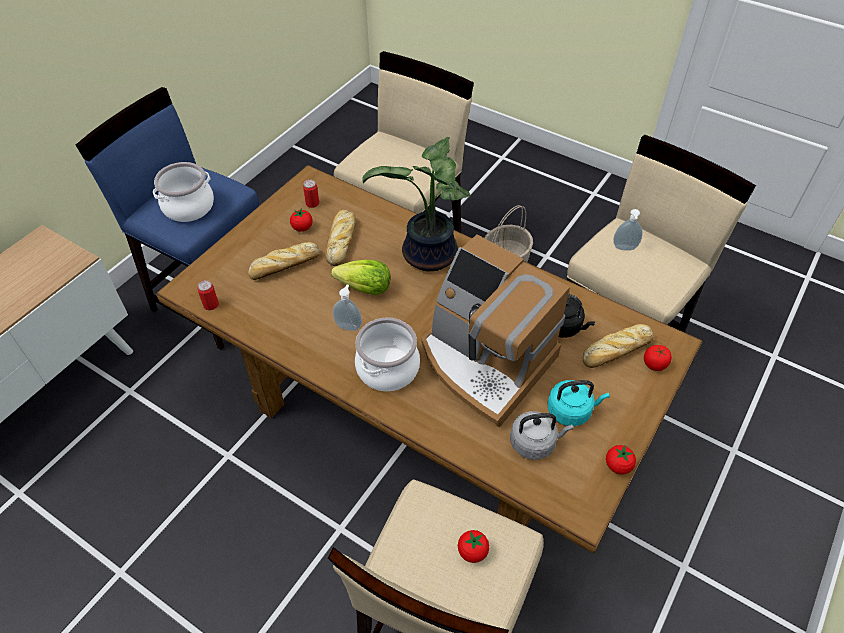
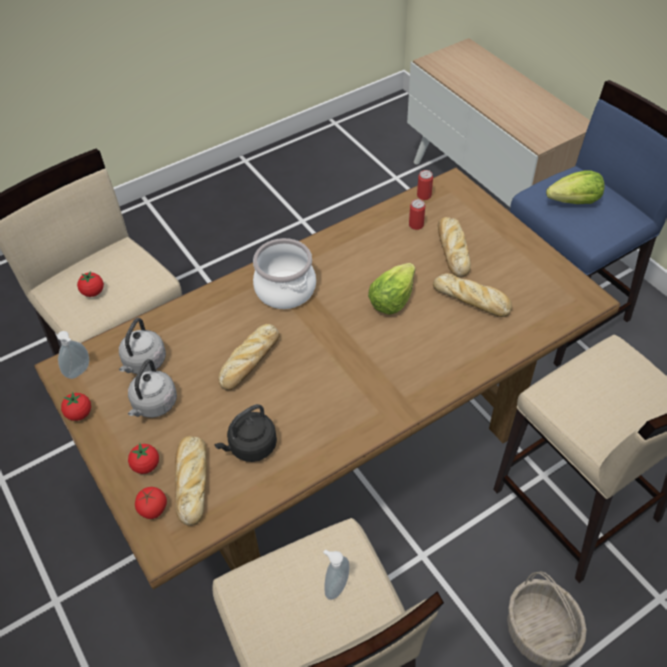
camera: 115 degrees right, 0 degrees up
(188, 206) = (575, 202): cooking pot -> lettuce
(302, 228) = (505, 274): tomato -> tomato (146, 465)
(312, 203) = (543, 291): can -> can (416, 225)
(349, 326) = (350, 276): soap dispenser -> soap dispenser (80, 372)
(427, 257) = (413, 364): potted plant -> none
(485, 361) = (249, 362): coffee machine -> bread
(571, 411) = (154, 405): turquoise kettle -> grey kettle

